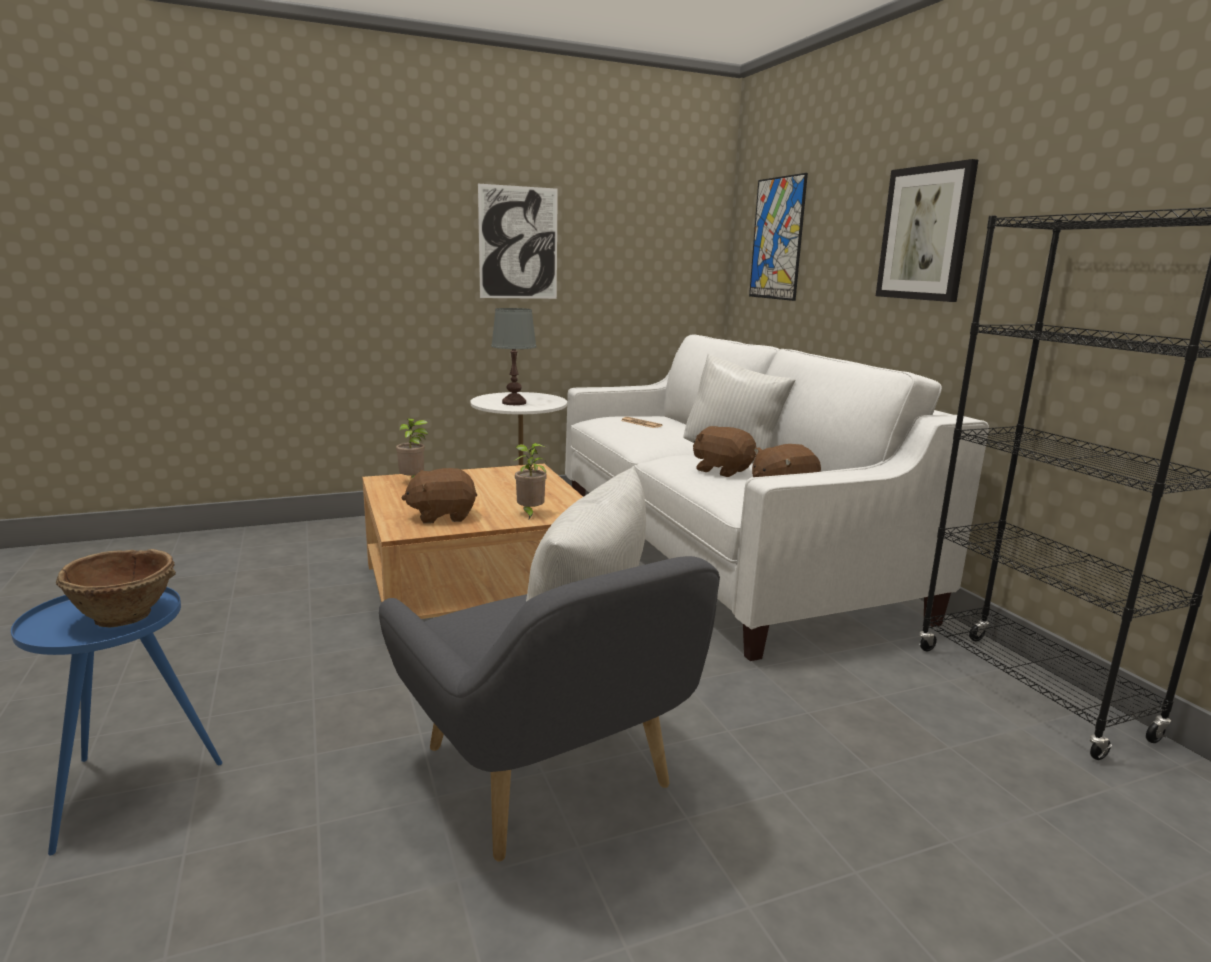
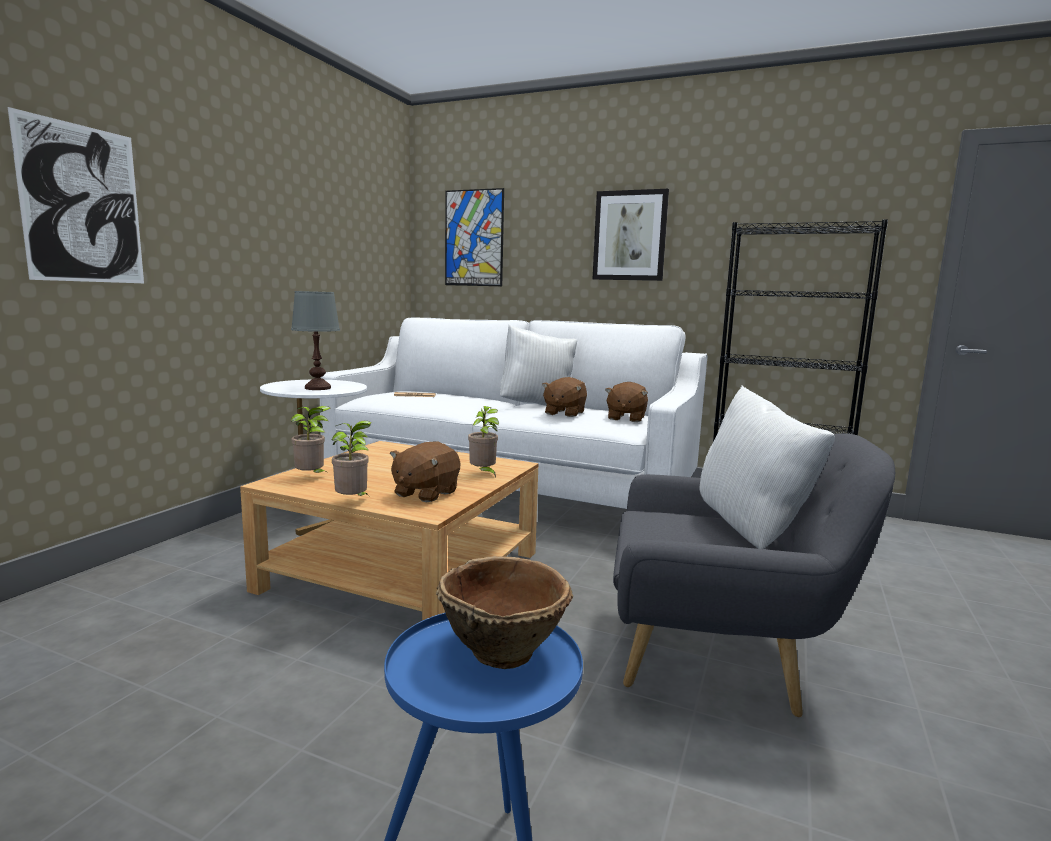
camera: 45 degrees left, 5 degrees down
(385, 507) = (353, 501): none -> potted plant
(518, 243) = (269, 227): picture -> picture (82, 204)
(722, 470) = (564, 413): brown plush toy -> brown plush toy turned 60 degrees counterclockwise

